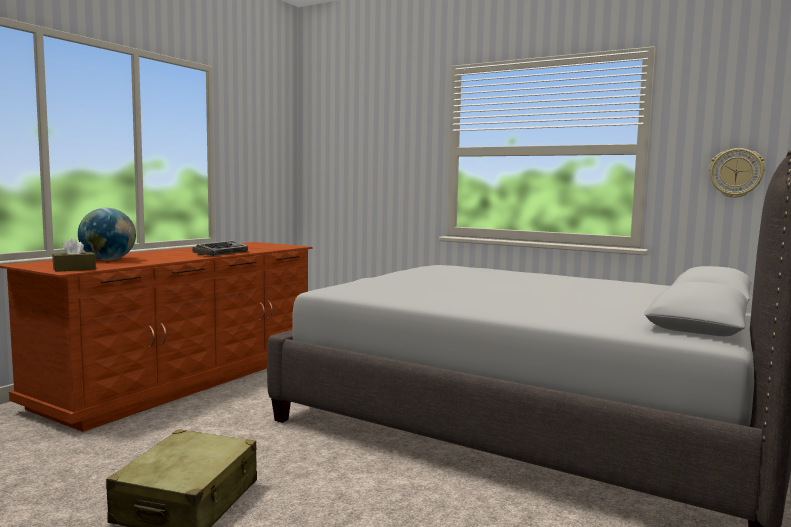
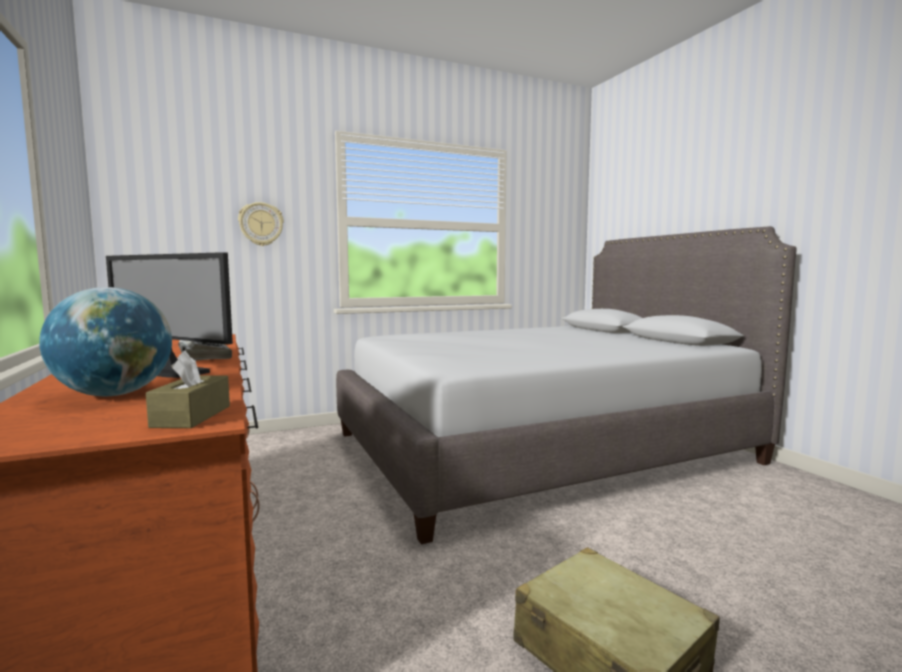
camera: 55 degrees left, 0 degrees up
(165, 257) = (170, 372): none -> monitor
(736, 173) = (554, 247): wall clock -> wall clock (261, 224)

